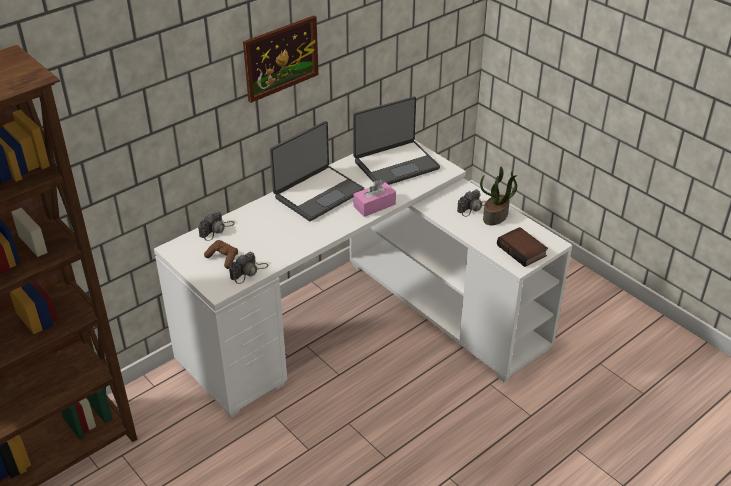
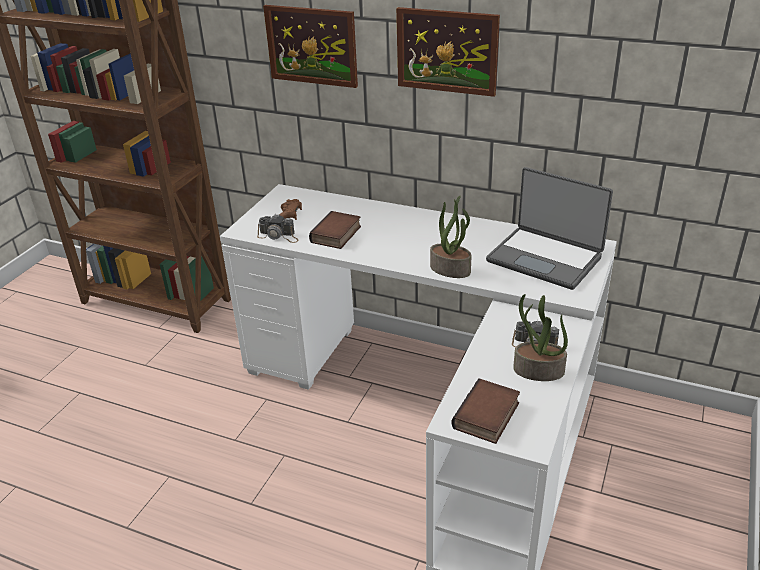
camera: 65 degrees right, 5 degrees down
(172, 106) = (311, 45): none -> picture
(217, 229) = (328, 200): camera -> none
(278, 241) = (337, 235): none -> book
(318, 193) = (437, 230): laptop -> none
(374, 205) = (451, 269): pink tissue box -> potted plant

